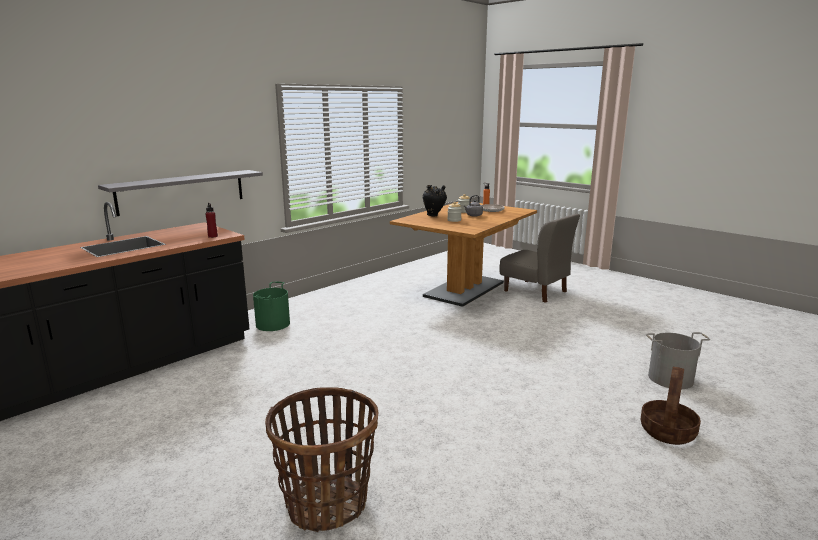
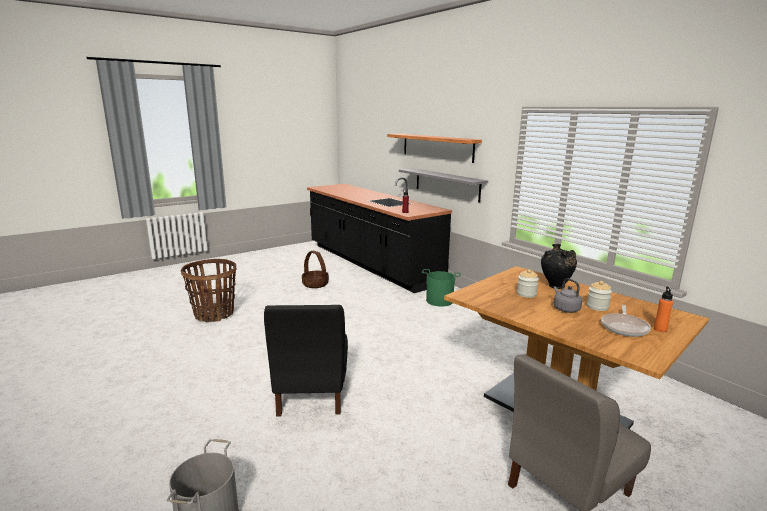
camera: 100 degrees right, 0 degrees up
(150, 142) = (436, 147): none -> shelf
(507, 368) = (311, 394): none -> black chair
(668, 432) = (136, 459): basket -> basket (315, 284)

